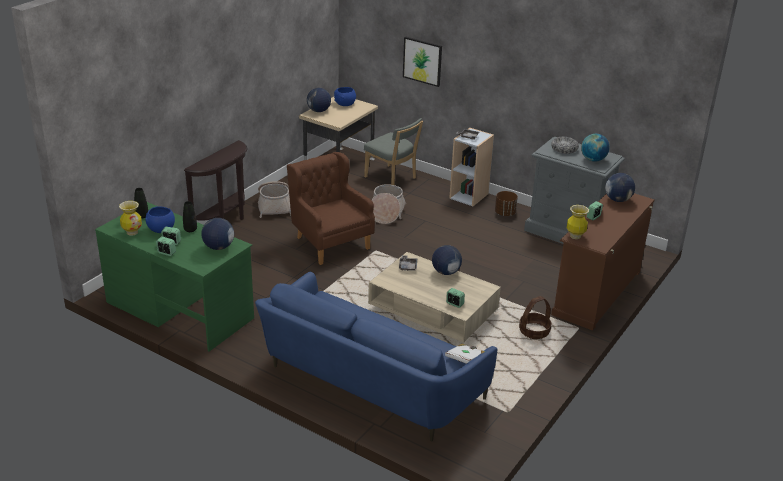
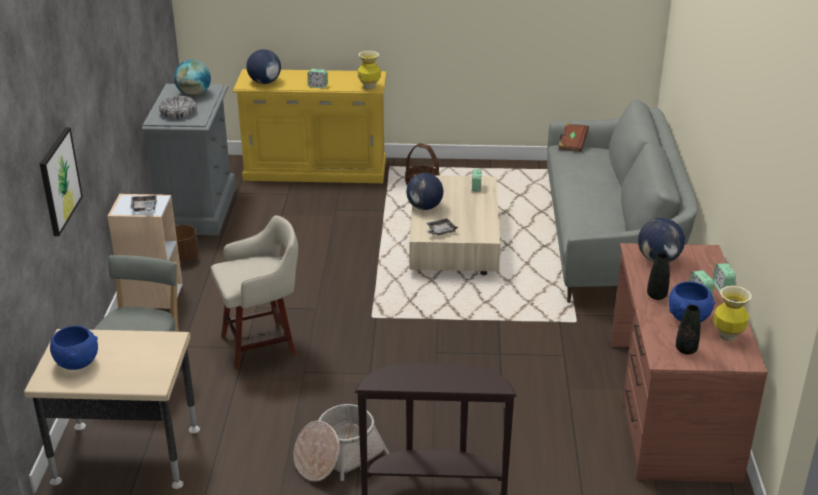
camera: 120 degrees left, 0 degrees up
(180, 309) = (670, 408): green desk -> brown desk
(319, 111) = (132, 379): globe -> none
(329, 242) = (390, 360): brown armchair -> none
(369, 383) = (608, 238): blue sofa -> grey sofa
(386, 212) = (262, 344): basket -> beige stool
(465, 360) = (572, 144): white book -> brown book
(597, 293) = (316, 170): brown cabinet -> yellow cabinet

